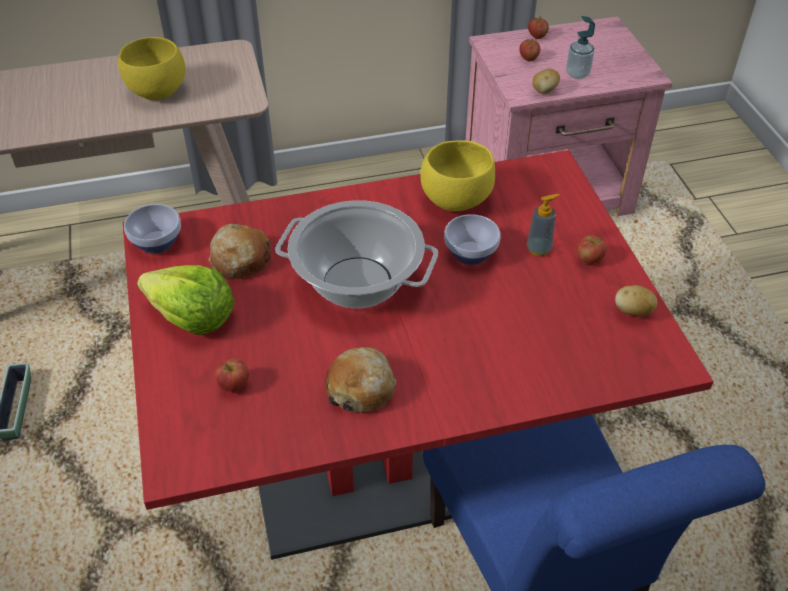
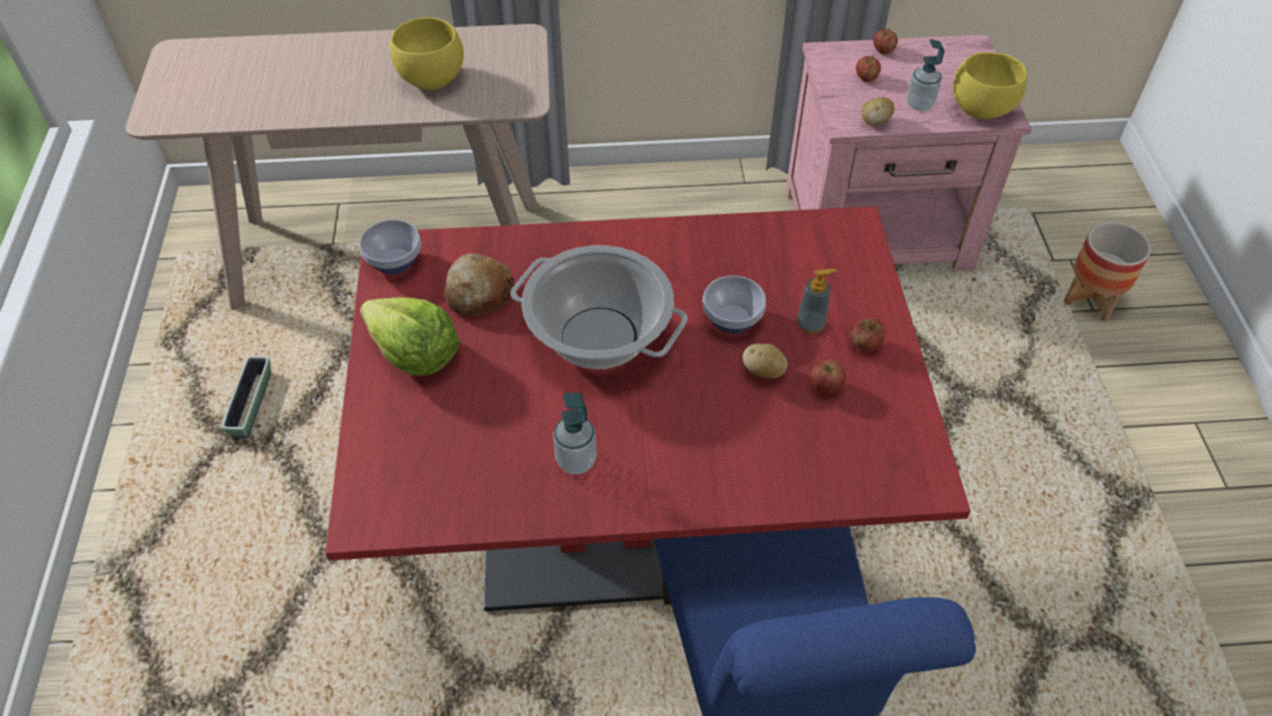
camera: 10 degrees right, 5 degrees up
(234, 385) = (443, 437): apple -> apple (826, 387)
(361, 388) = (576, 461): bread -> soap dispenser
(455, 199) = (730, 252): yellow bowl -> yellow bowl (980, 109)
(632, 312) = (899, 415): potato -> potato (763, 372)
(733, 225) = (1091, 299): none -> planter

